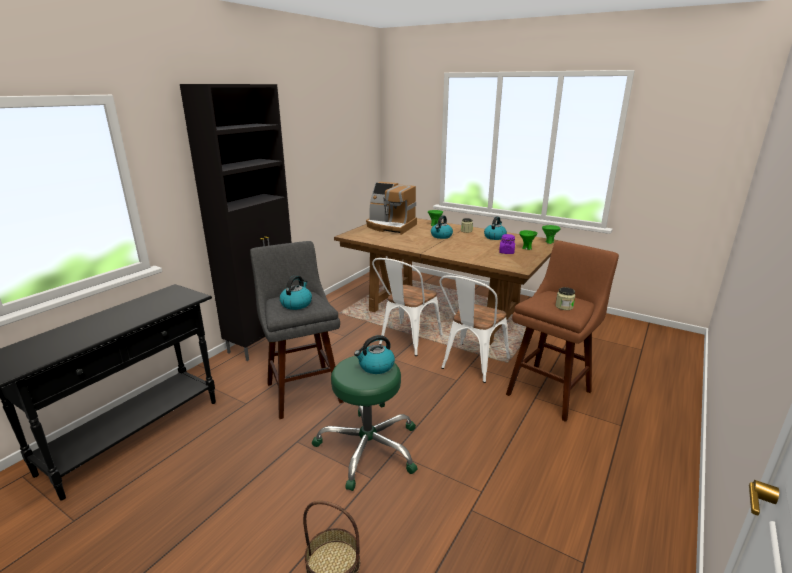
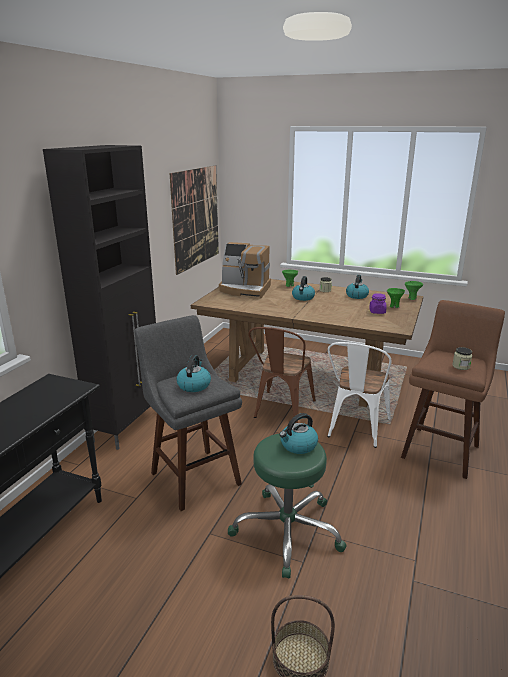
camera: 10 degrees left, 0 degrees up
(353, 158) = (196, 217): none -> picture
(406, 341) = (281, 411): white chair -> brown chair

